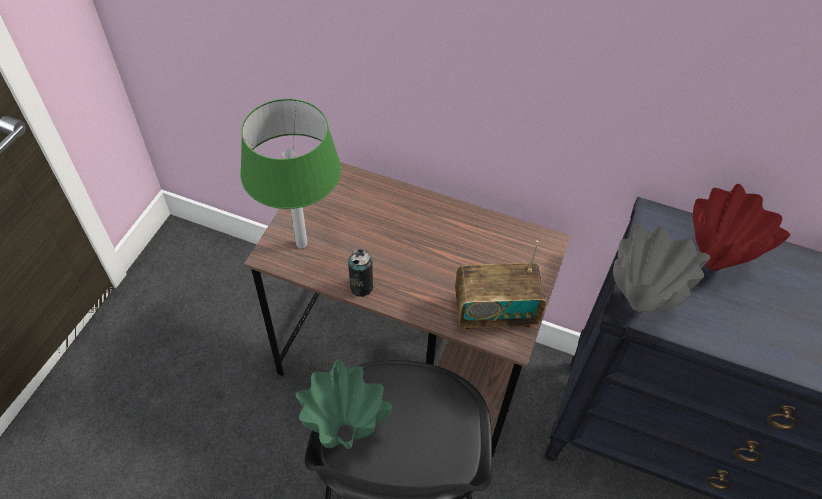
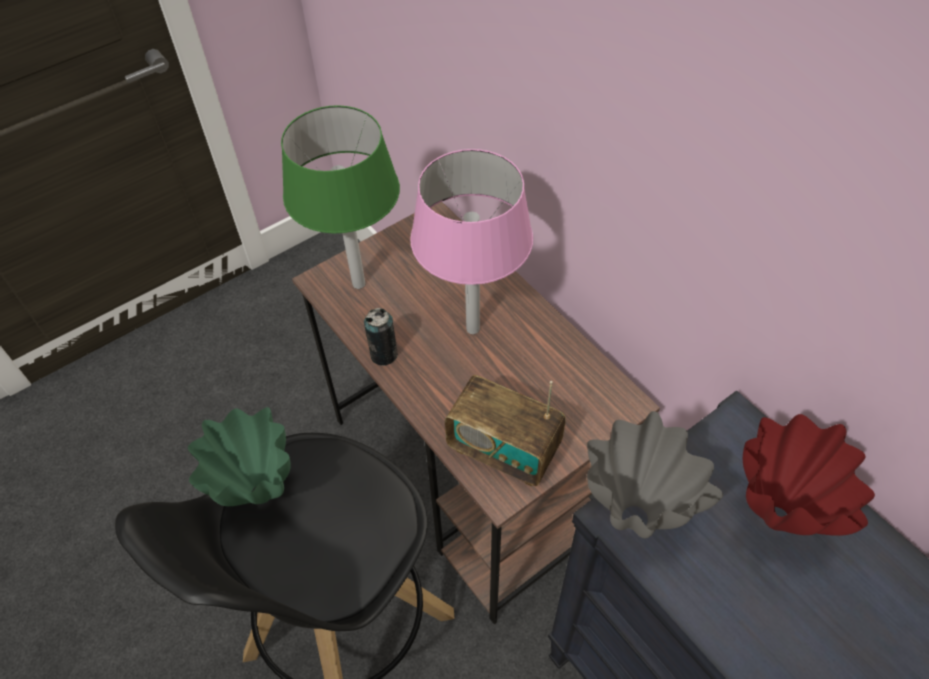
camera: 35 degrees right, 0 degrees up
(412, 239) = (473, 329): none -> pink table lamp

